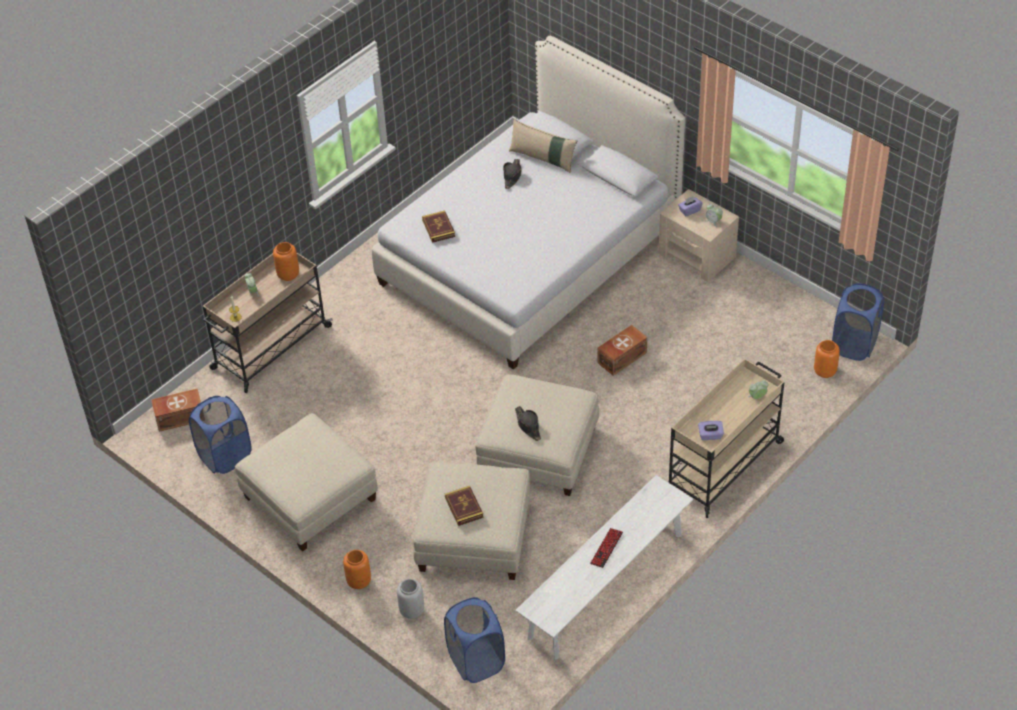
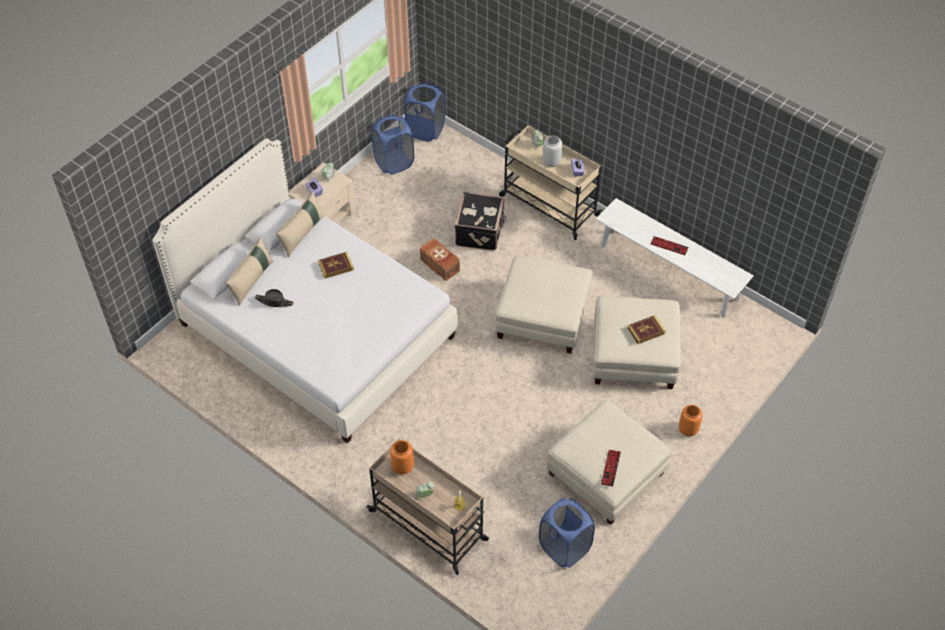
camera: 95 degrees left, 5 degrees up
(179, 417) = (519, 594): brown storage box -> none
(276, 460) = (610, 468): none -> keyboard
(411, 610) = (710, 392): grey vase -> grey vase (551, 162)
(438, 228) = (342, 352): book -> book (336, 266)
(476, 661) = (749, 348): blue laundry basket -> blue laundry basket (394, 162)
(528, 426) = (557, 293): black hat -> none
(609, 192) = (302, 234): none -> beige pillow
(676, 396) = (480, 232): none -> black suitcase
(825, 372) = (453, 147): orange vase -> none

